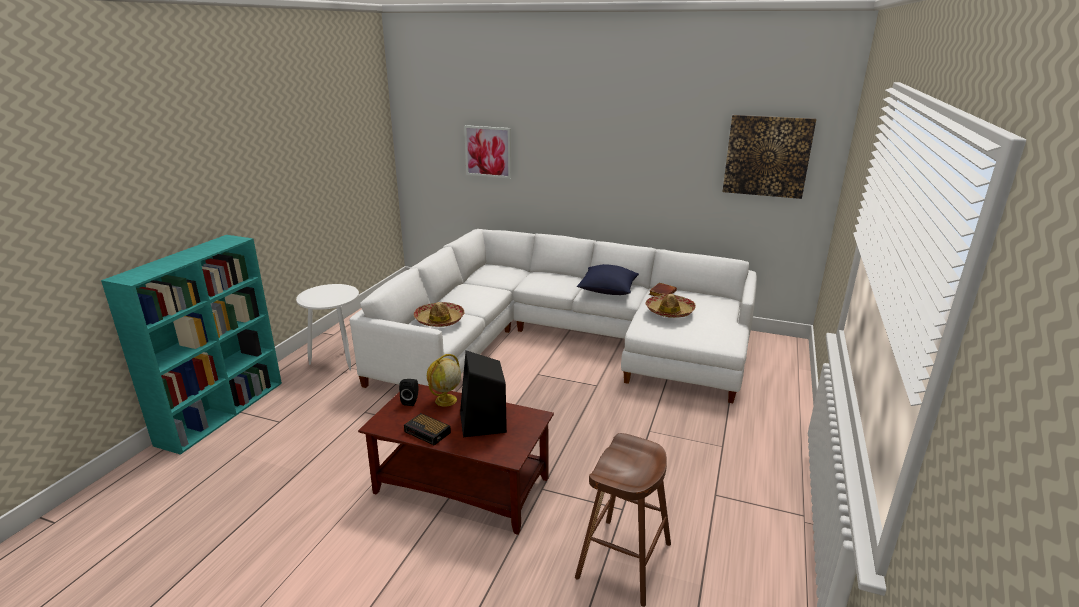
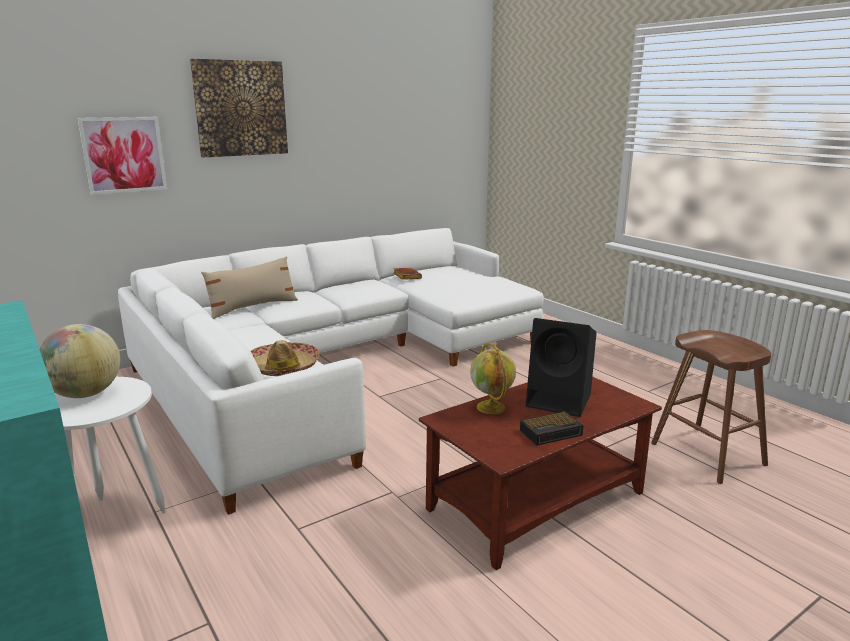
camera: 55 degrees left, 5 degrees down
(329, 291) = (85, 394): none -> globe
(411, 401) = (469, 426): black speaker -> none
(521, 276) = (253, 307): none -> beige pillow
(607, 290) = (361, 289): blue pillow -> none
(669, 311) = (446, 283): hat -> none
(767, 156) = (437, 125): picture -> picture (240, 108)

